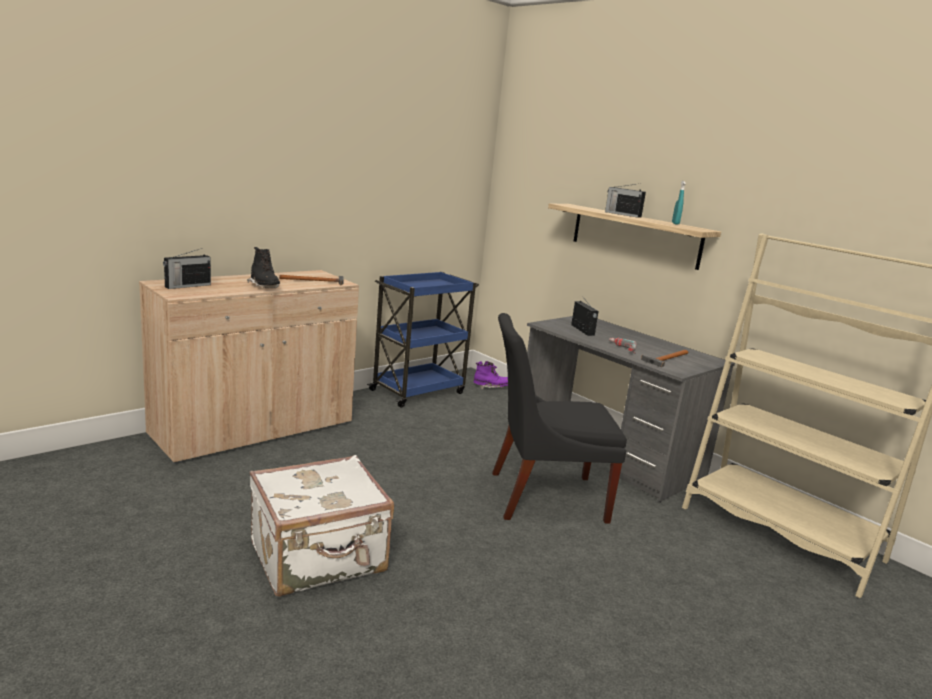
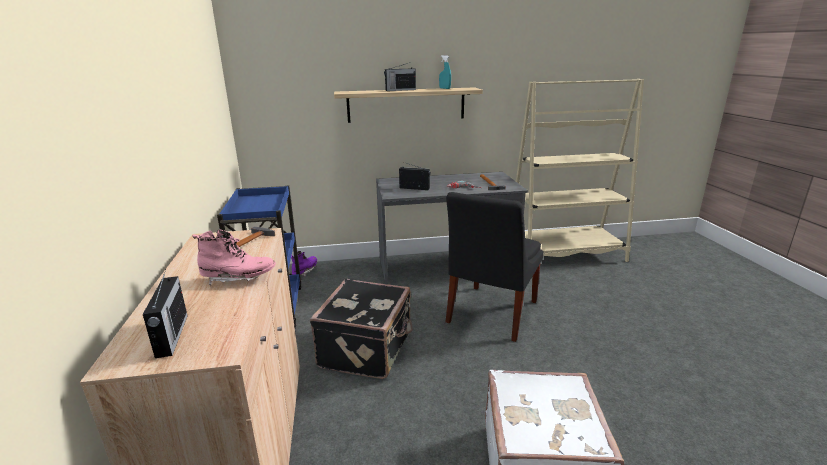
camera: 55 degrees left, 5 degrees up
(264, 287) = (238, 278): black boot -> pink boot
(405, 444) = (368, 349): none -> black suitcase

